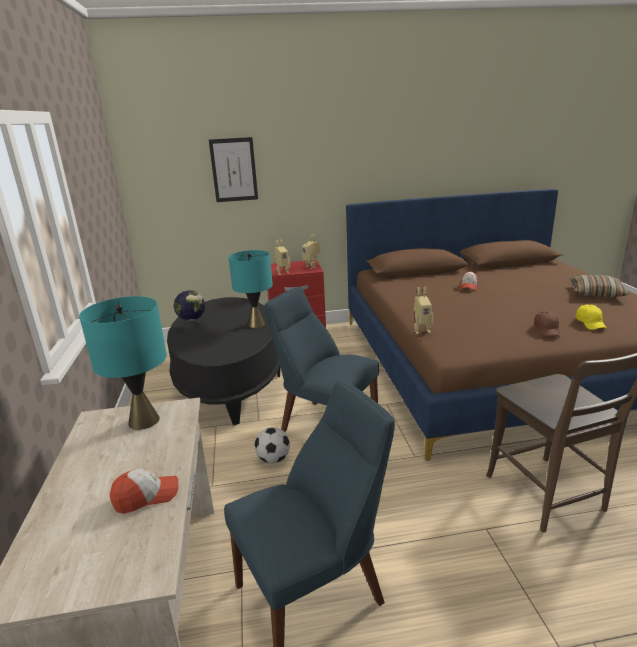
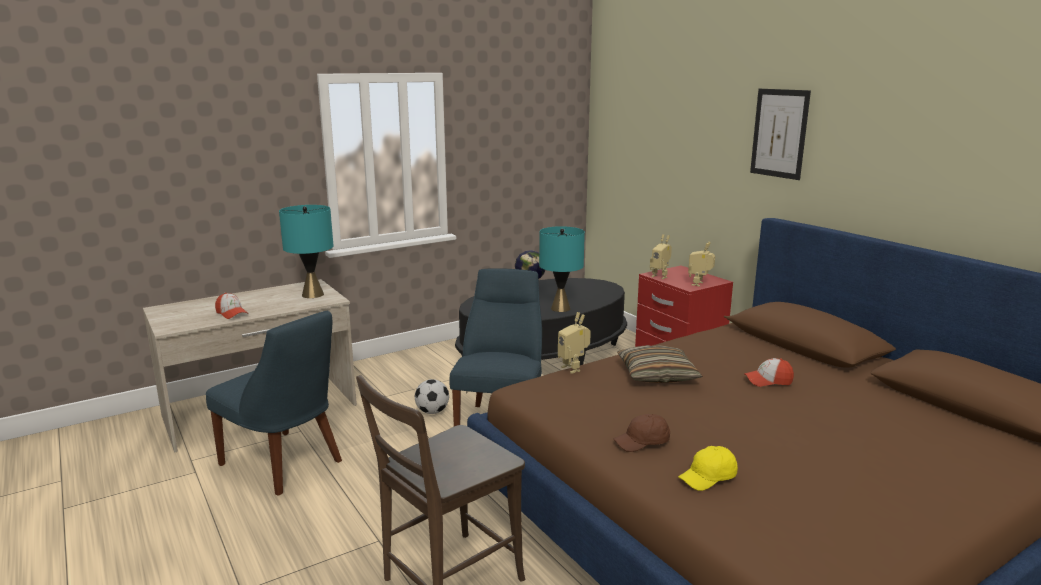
camera: 65 degrees right, 5 degrees down
(234, 170) = (671, 144): picture -> picture (779, 133)
(596, 293) = (885, 489): pillow -> pillow (657, 375)

